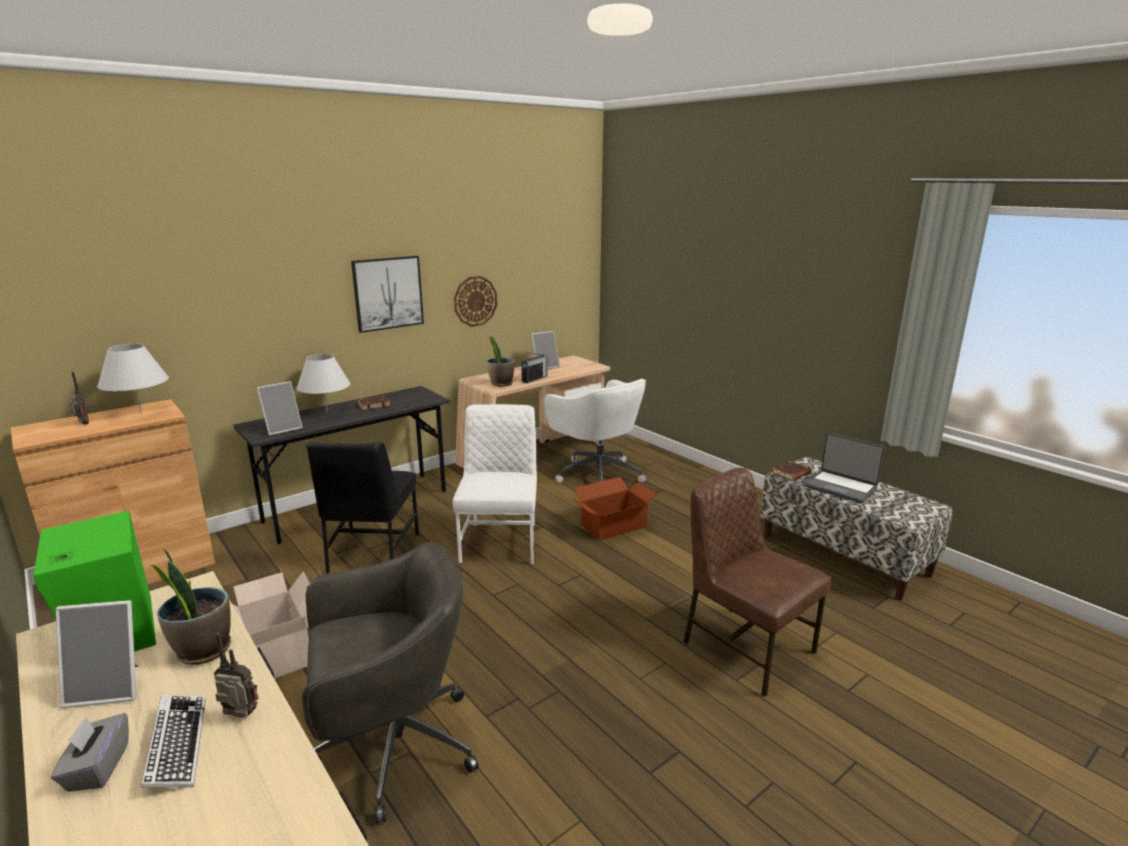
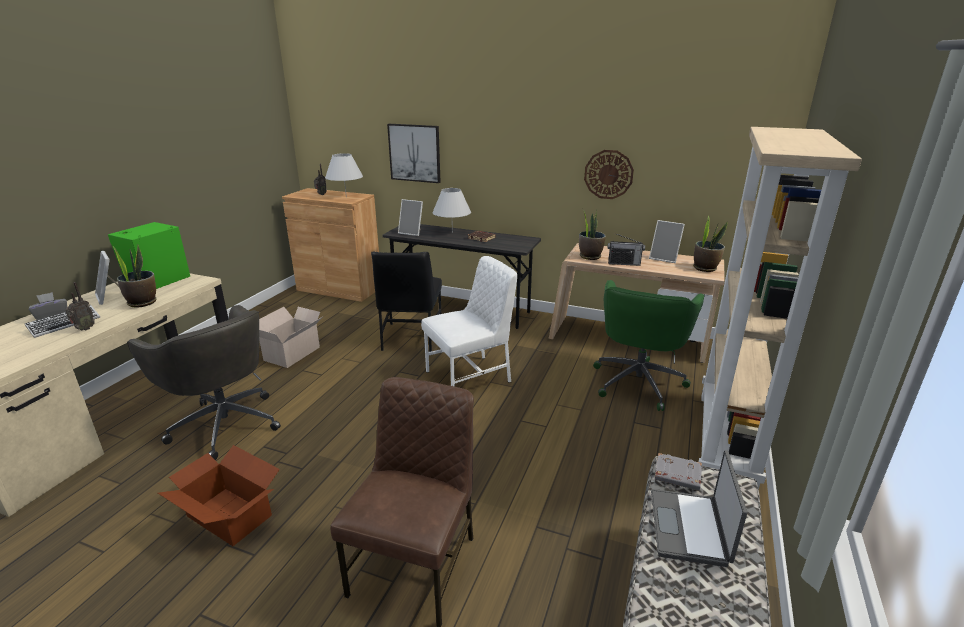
camera: 60 degrees right, 5 degrees up
(240, 718) = (84, 329): radio -> radio turned 45 degrees clockwise
(372, 553) = (410, 337): black chair -> black chair turned 60 degrees counterclockwise
(388, 293) = (523, 151): picture -> picture (415, 153)
(581, 363) = (705, 268): none -> potted plant
(597, 474) = (638, 381): white office chair -> green office chair
(613, 525) = (553, 420): cardboard box -> cardboard box (229, 515)
(695, 475) = (727, 440): none -> beige bookcase
(791, 474) = (676, 475): brown book -> grey book

